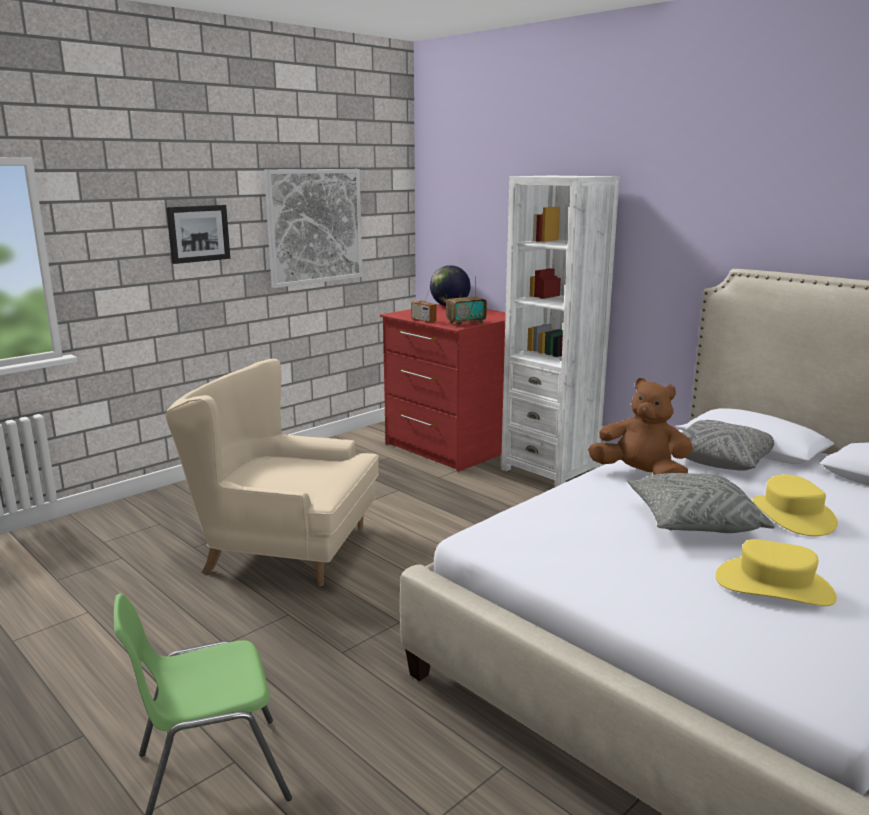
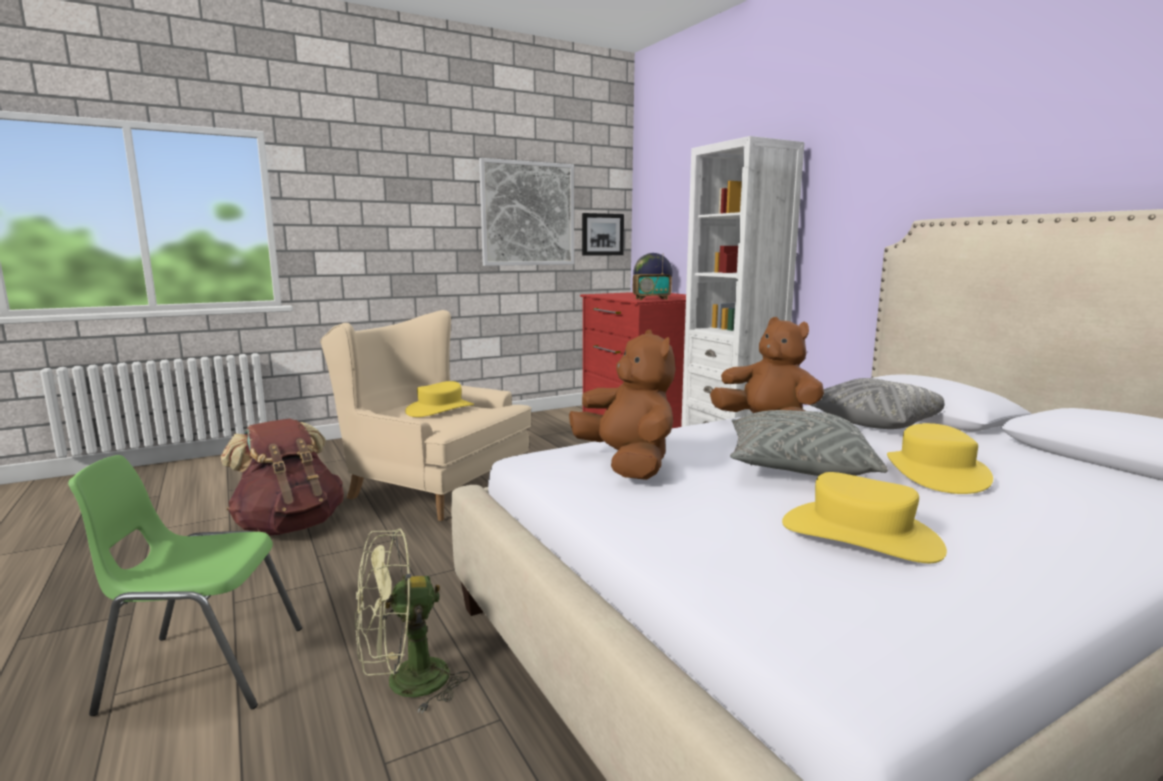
camera: 15 degrees right, 5 degrees down
(167, 614) = (290, 526): none -> brown backpack
(198, 233) = (413, 210): picture -> picture (602, 234)
(293, 469) = (440, 409): none -> yellow hat
(405, 753) = (405, 684): none -> green fan
(423, 320) = (614, 297): radio -> none
(563, 536) = (627, 464): none -> brown plush toy

